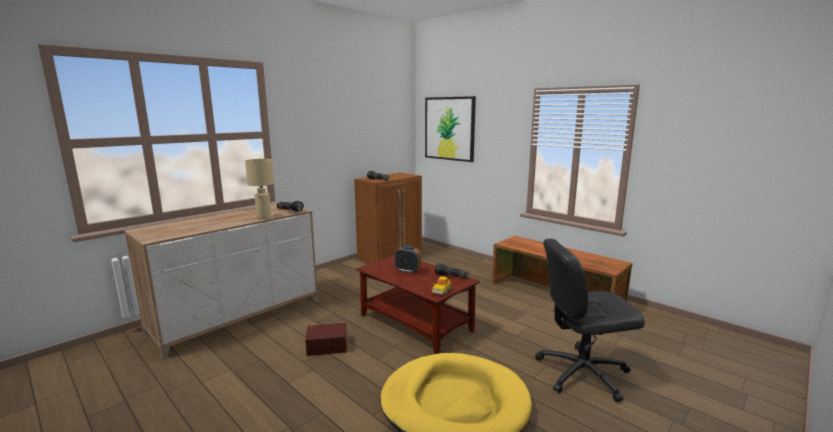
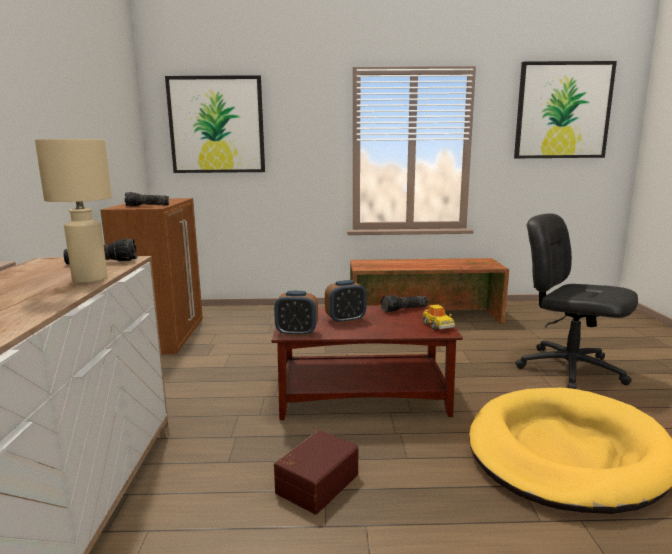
camera: 45 degrees left, 0 degrees up
(371, 269) = (297, 333): none -> alarm clock
(582, 372) = (570, 369): black office chair -> black office chair turned 90 degrees clockwise
(739, 128) = (563, 111): none -> picture

